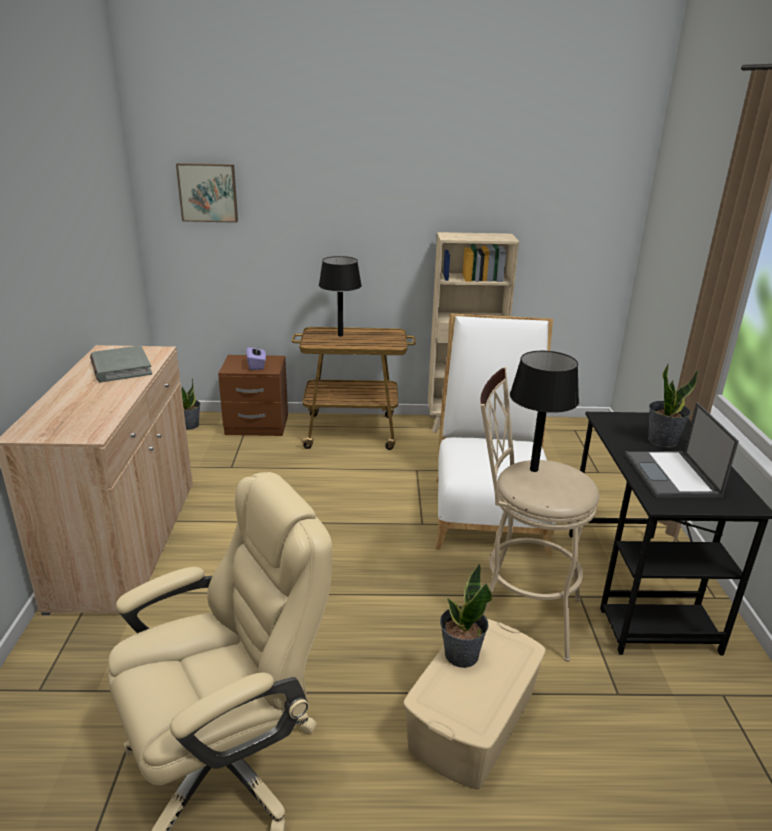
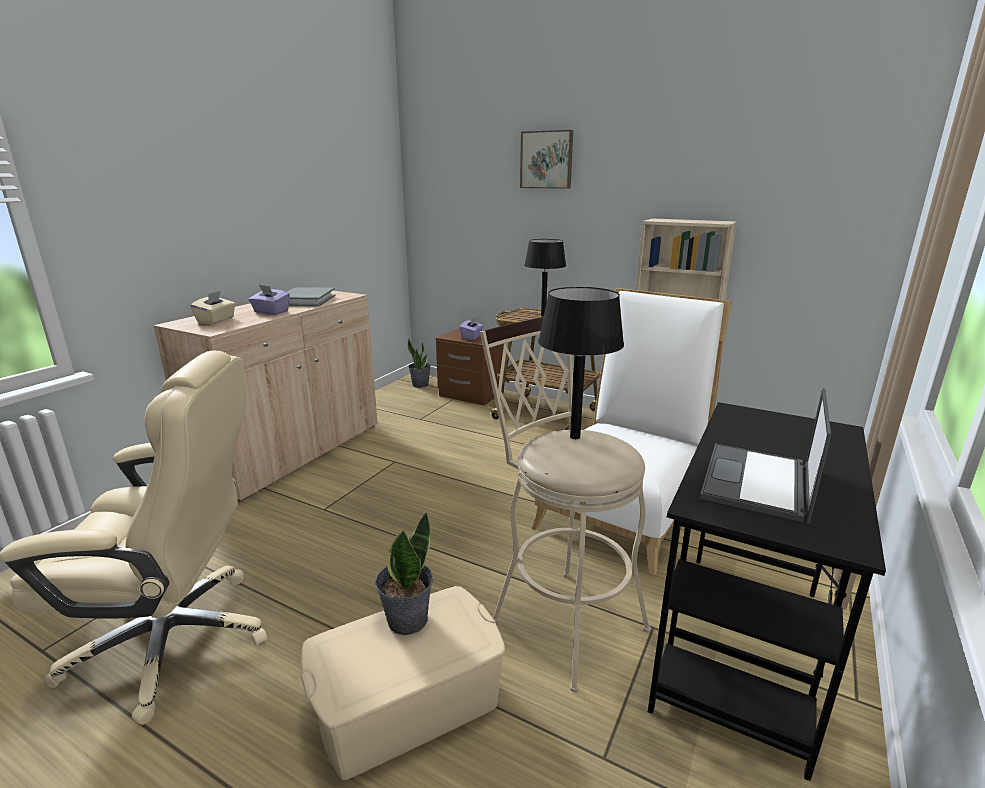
camera: 30 degrees right, 5 degrees down
(66, 419) = (216, 320): none -> beige tissue box
(110, 393) = (271, 312): none -> purple tissue box
(208, 192) = (454, 180): picture -> picture (547, 160)
(662, 440) = (791, 446): potted plant -> none

